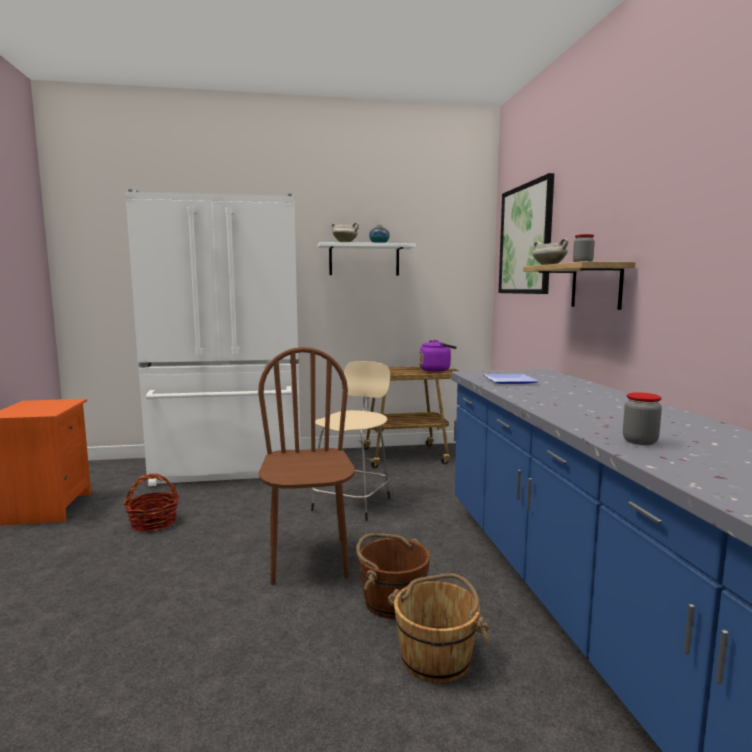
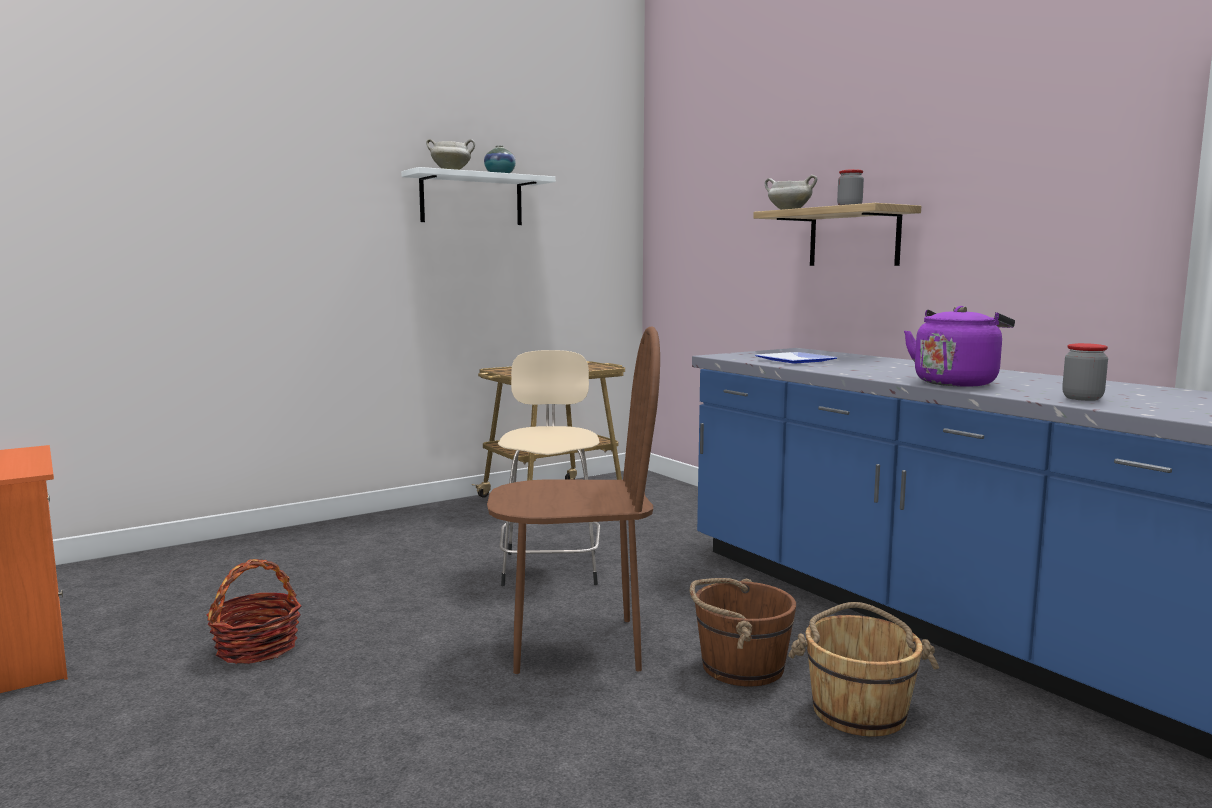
camera: 25 degrees left, 0 degrees up
(230, 468) = (292, 551): white fridge -> none
(308, 560) = (576, 645): brown chair -> brown chair turned 120 degrees clockwise
(436, 370) = (593, 365): purple kettle -> purple kettle (956, 382)
(525, 239) = (712, 177): picture -> none

